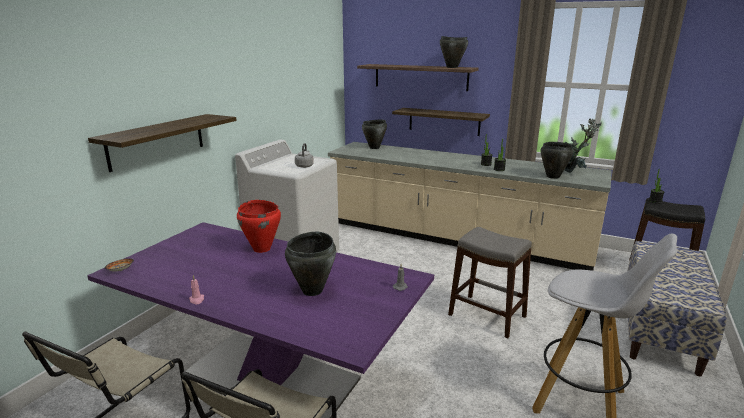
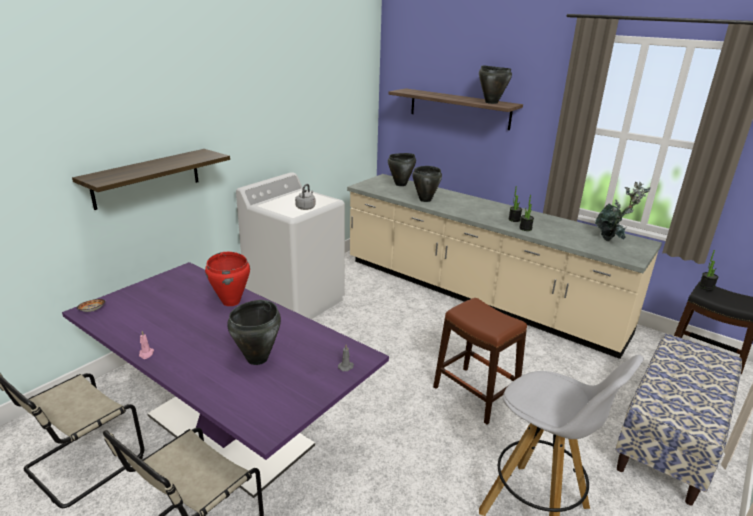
camera: 10 degrees right, 5 degrees up
(444, 121) = (481, 161): shelf -> none
(487, 315) = (475, 394): grey stool -> brown stool
(552, 177) = (583, 245): black cooking pot -> black cooking pot (425, 200)

